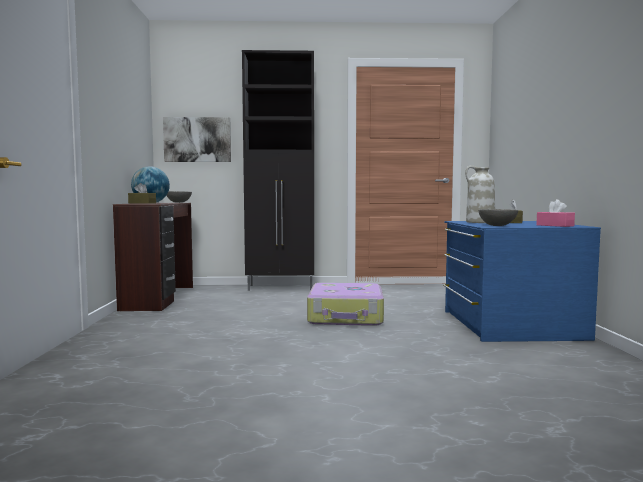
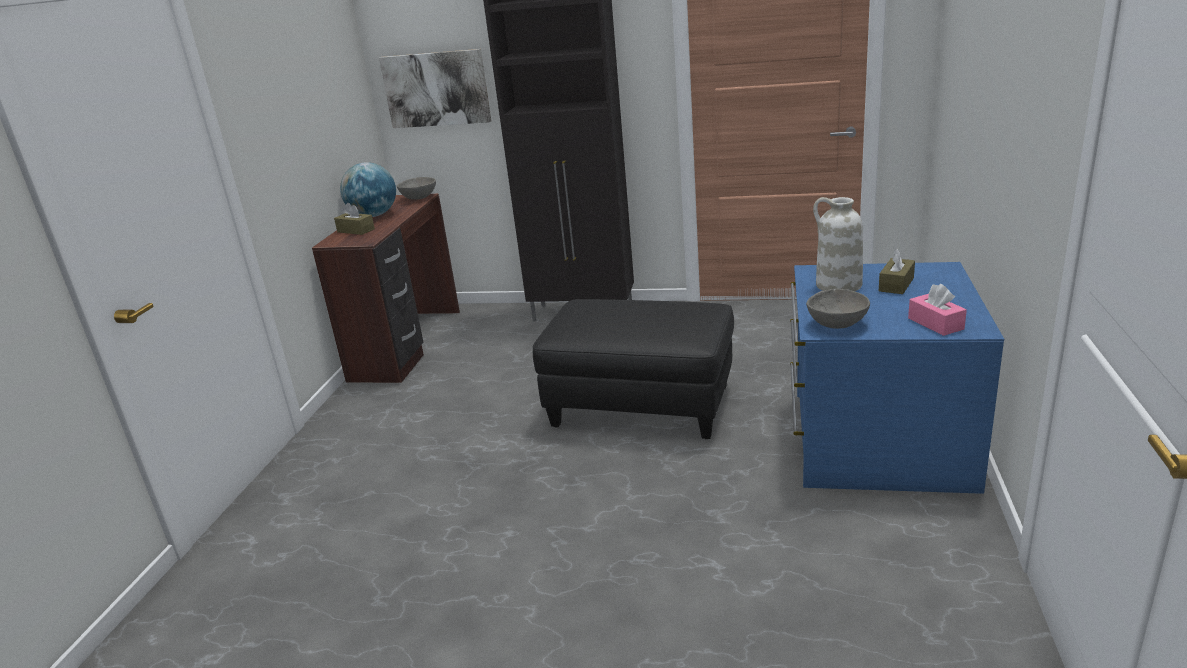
camera: 15 degrees right, 20 degrees up
(346, 316) = (642, 406): suitcase -> black ottoman

